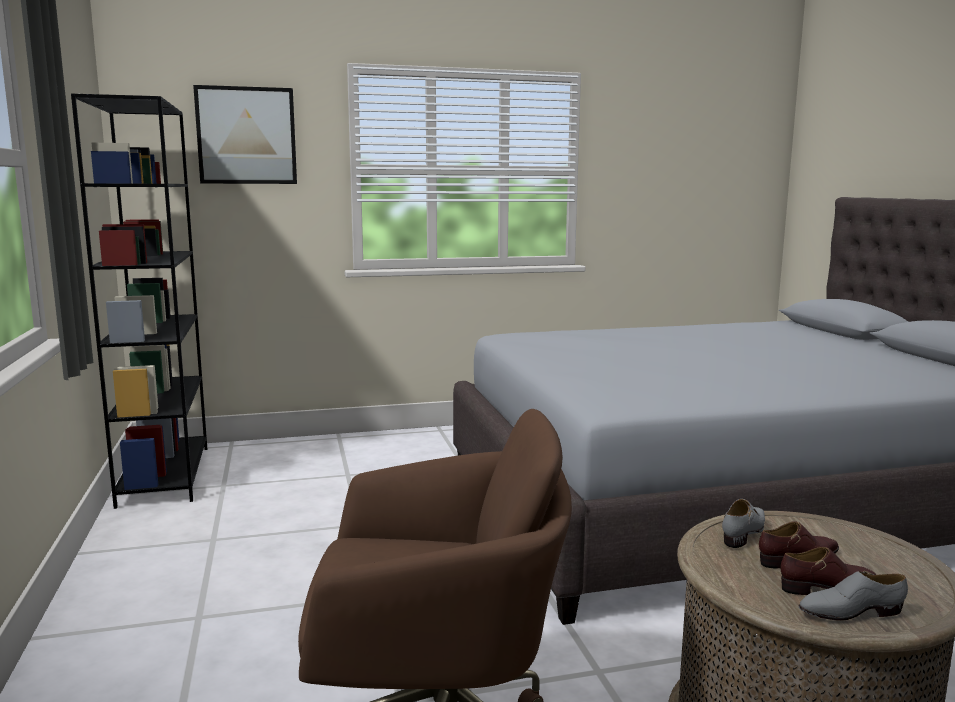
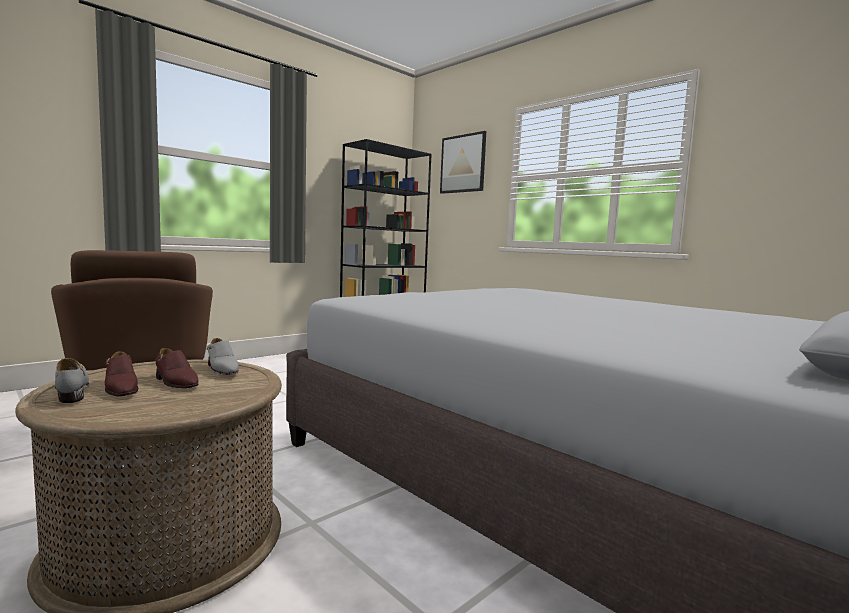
camera: 60 degrees right, 5 degrees down
(744, 532) = (222, 369): grey shoe -> grey shoe turned 45 degrees clockwise

